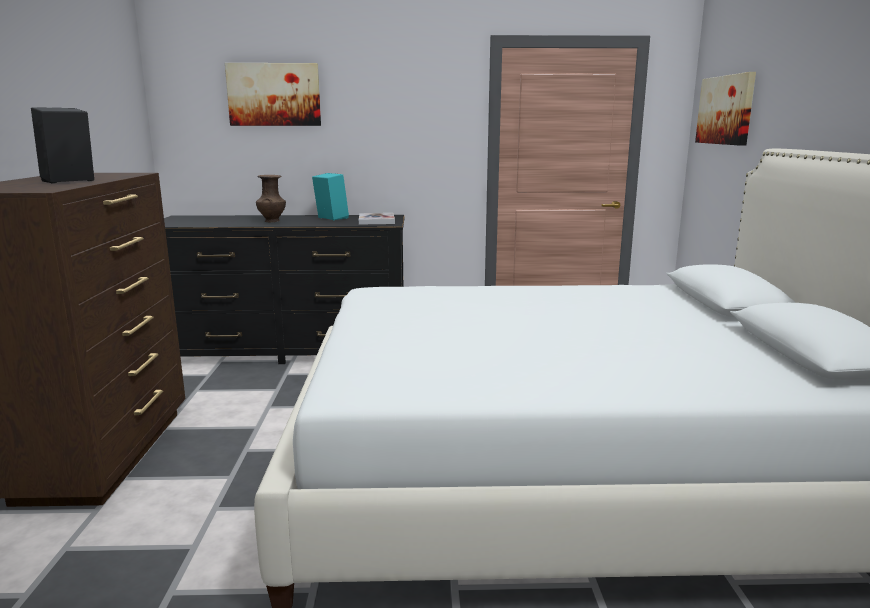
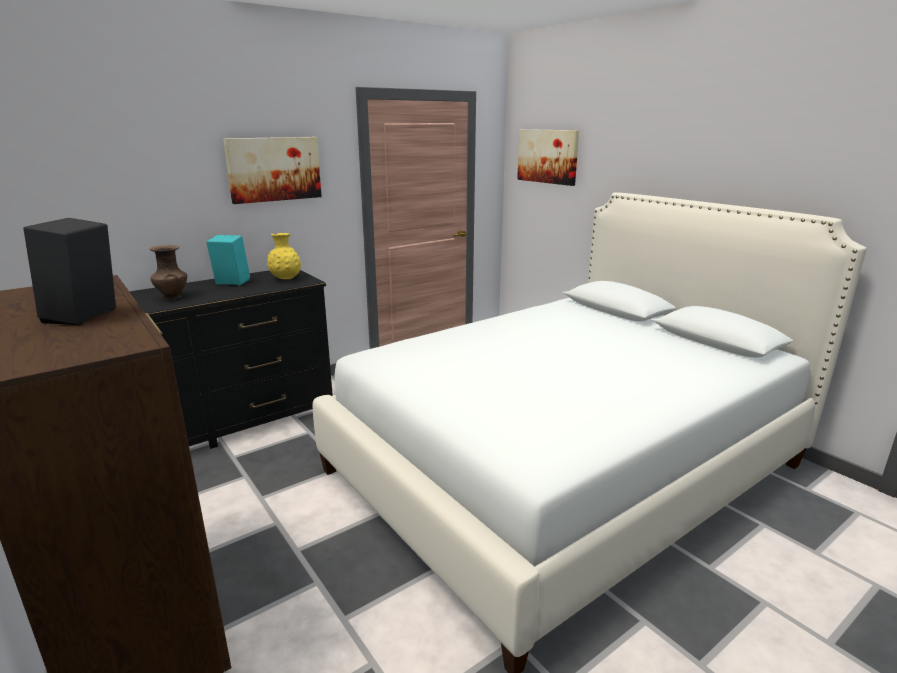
camera: 35 degrees left, 5 degrees up
(274, 94) = (134, 150): picture -> picture (274, 169)
(376, 220) = (286, 279): book -> yellow vase

